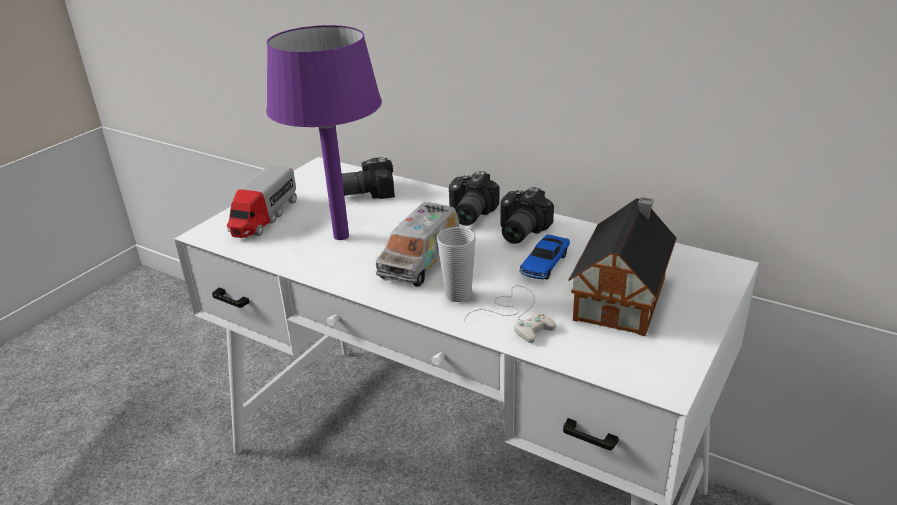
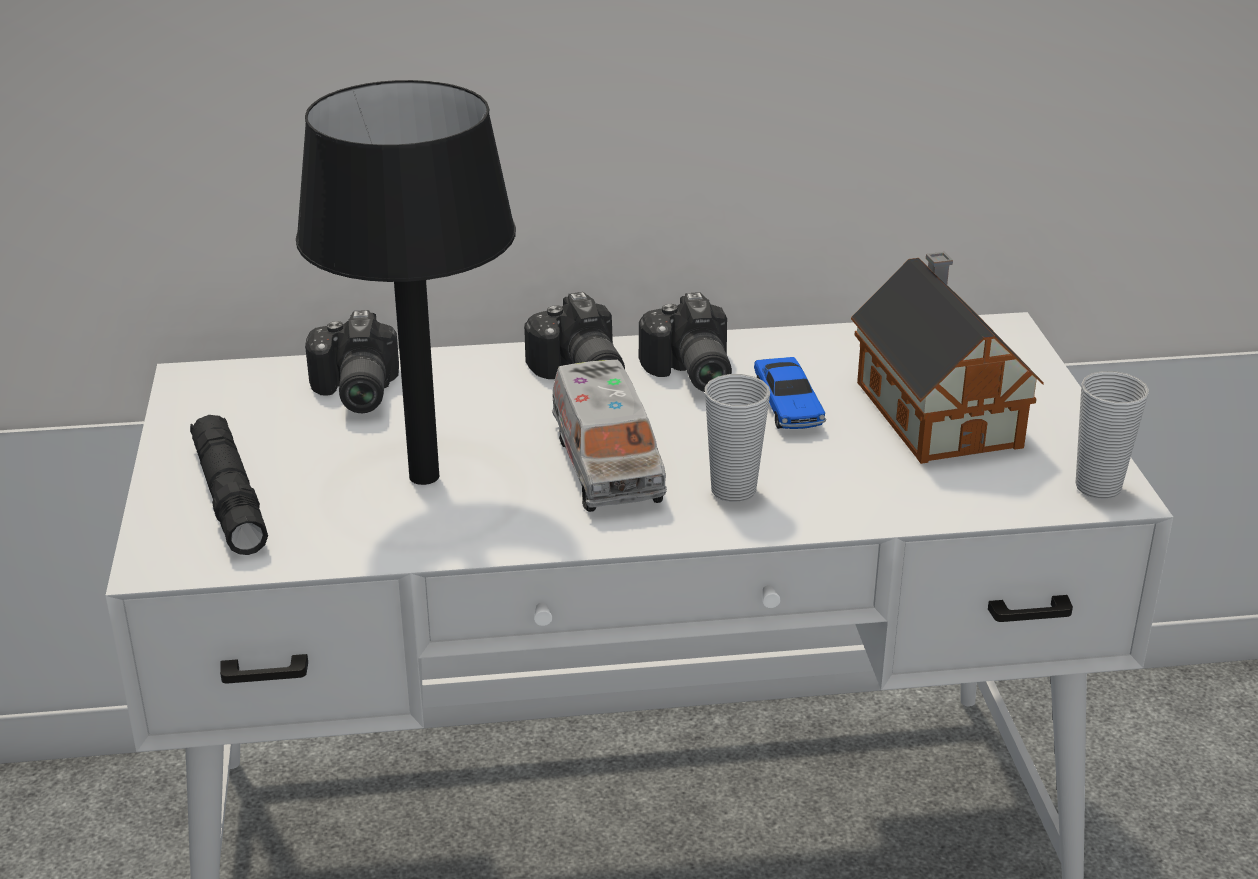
camera: 40 degrees left, 0 degrees up
(263, 217) = (229, 497): toy truck -> black flashlight
(340, 236) = (424, 477): purple table lamp -> black table lamp
(366, 191) = (353, 393): camera -> camera turned 45 degrees counterclockwise
(516, 315) = (845, 484): white game controller -> none
(660, 377) = (1098, 487): none -> cup

